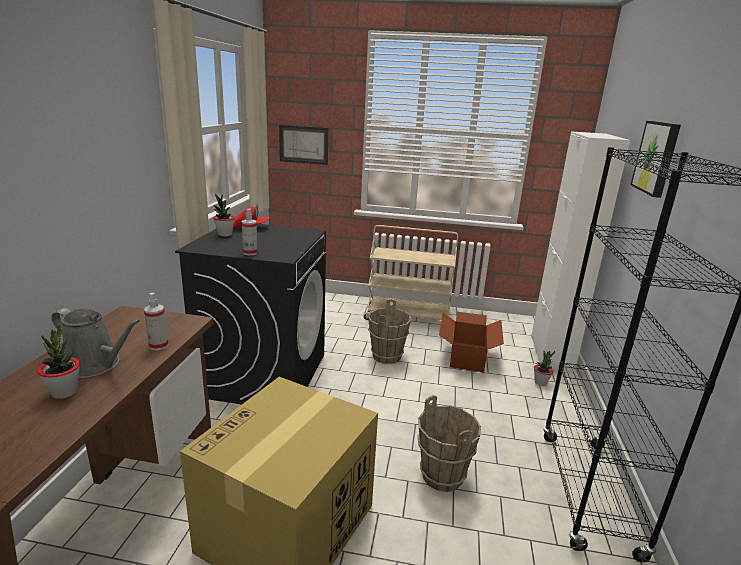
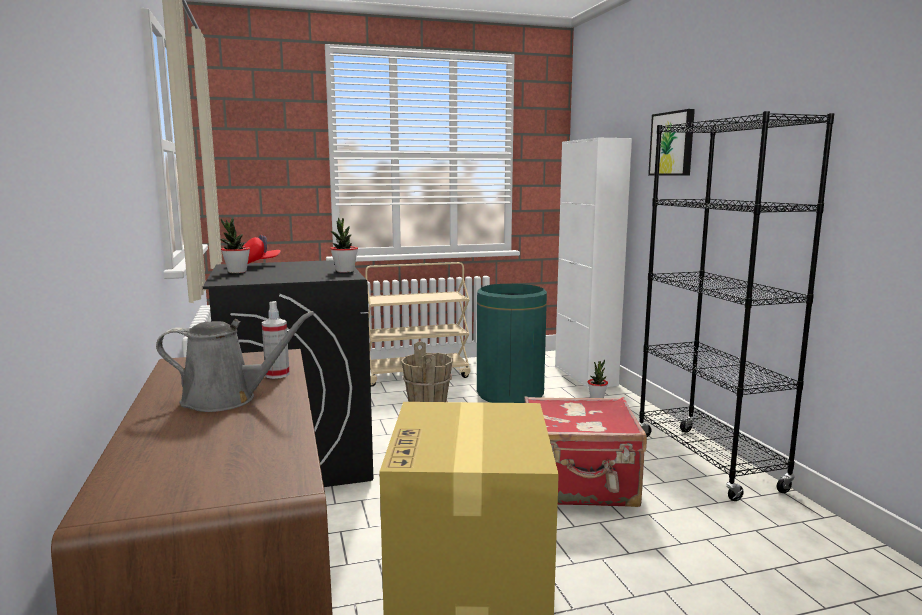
camera: 25 degrees left, 10 degrees down
(64, 392) = (228, 421): potted plant -> potted plant (345, 271)
(250, 253) = (302, 278): spray bottle -> none
(303, 144) = (251, 181): picture -> none
(443, 475) = (579, 486): brown bucket -> red suitcase
(466, 356) = (510, 394): cardboard box -> green trash can

